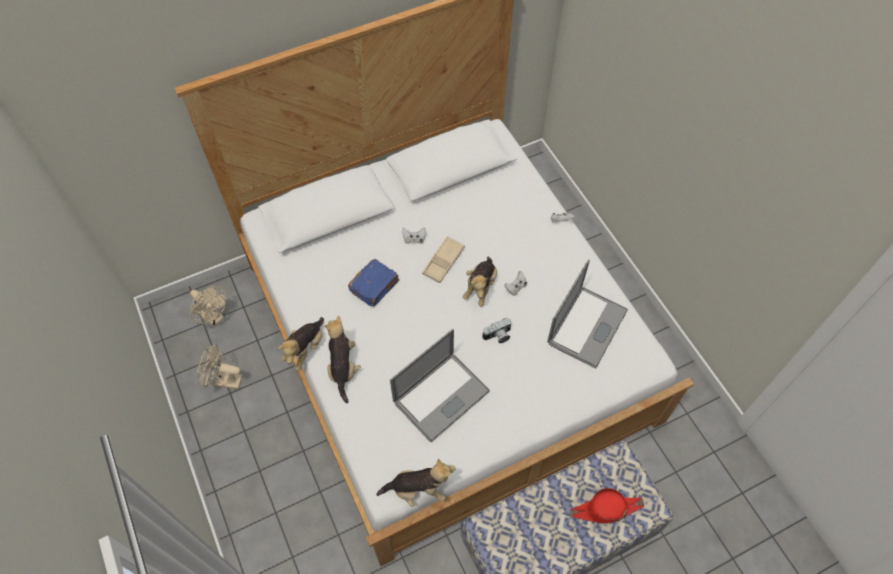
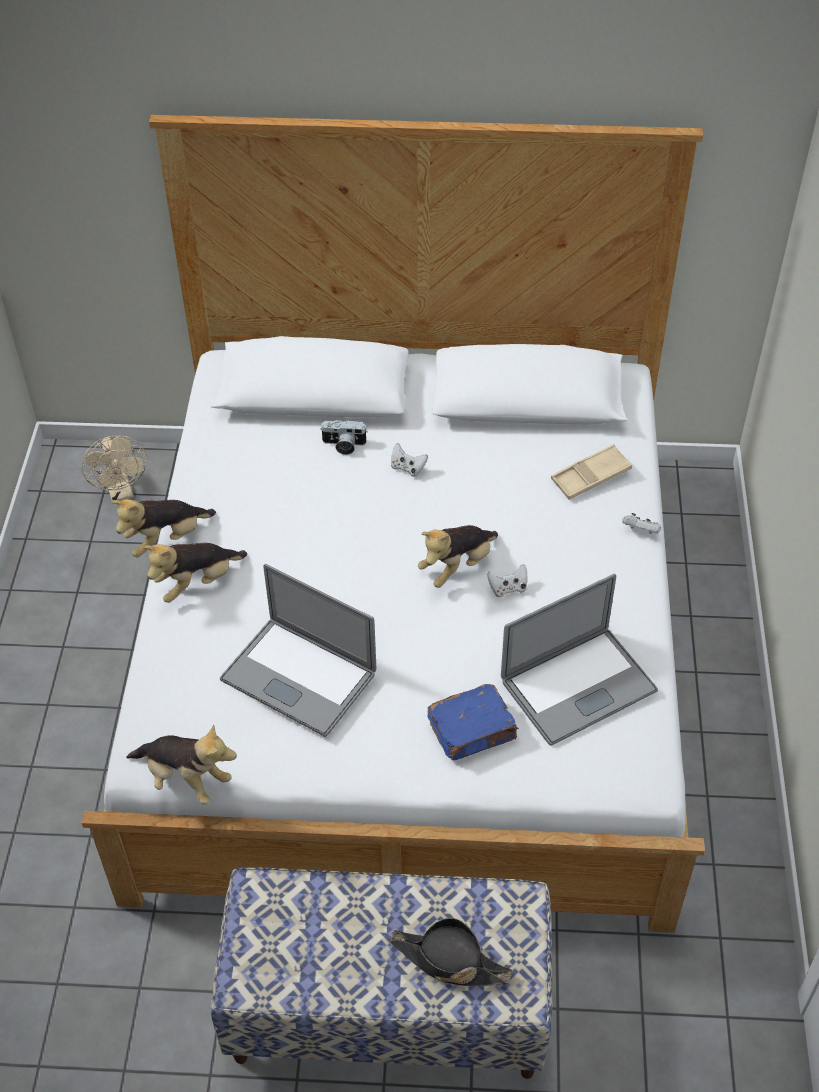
camera: 30 degrees right, 10 degrees down
(224, 381) = (80, 574): beige fan -> none
(343, 367) = (197, 583): plush toy -> plush toy turned 150 degrees counterclockwise
(375, 287) = (310, 503): blue book -> blue book (473, 731)
(441, 396) = (298, 676): laptop -> laptop turned 45 degrees clockwise
(443, 261) = (427, 512): beige tray -> beige tray (591, 476)
(498, 336) = (436, 639): camera -> camera (343, 445)
(605, 509) = (449, 961): red hat -> black hat

